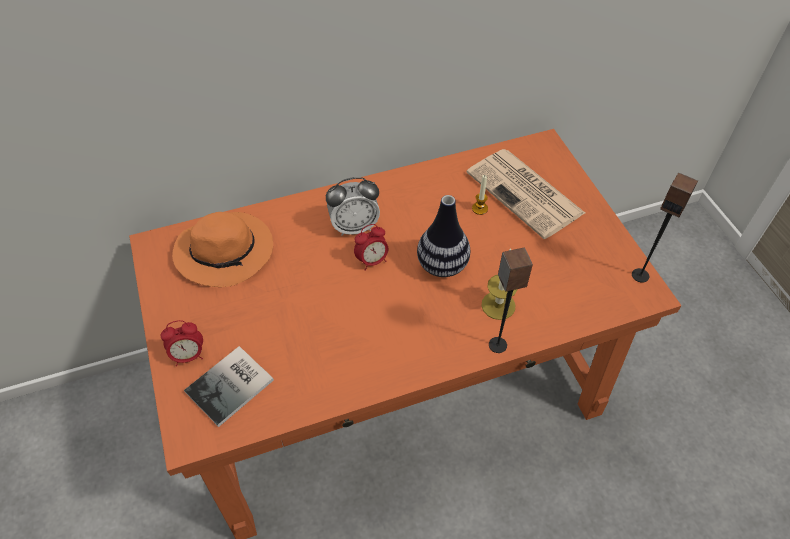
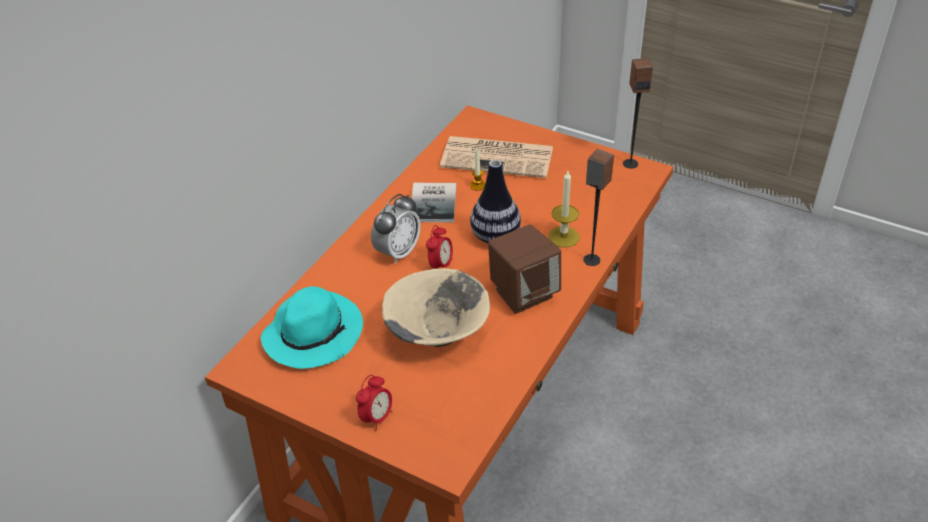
camera: 40 degrees left, 10 degrees down
(226, 252) = (314, 332): orange hat -> turquoise hat
(232, 386) = (438, 411): book -> book (435, 202)
(303, 319) = (437, 334): none -> beige bowl
(407, 333) = (523, 293): none -> brown speaker

